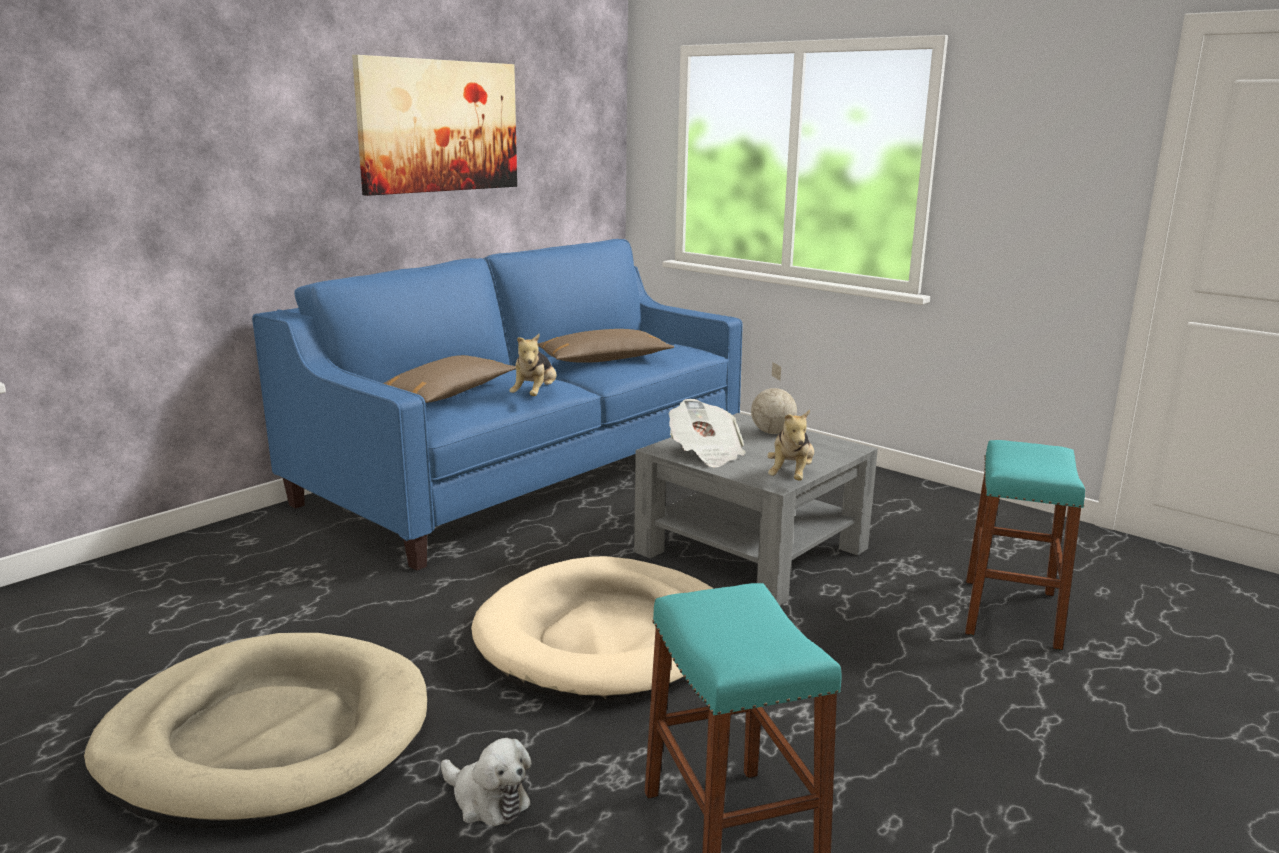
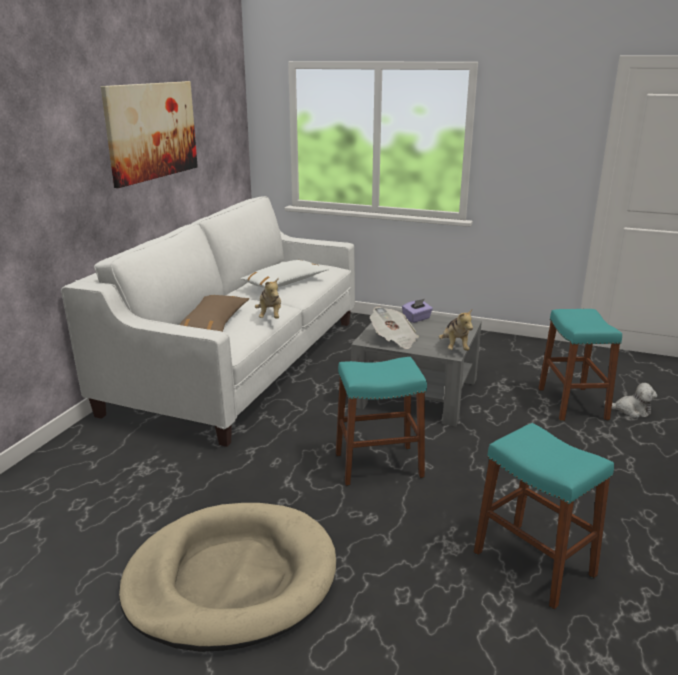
camera: 20 degrees left, 5 degrees up
(487, 800) = (395, 580): plush toy -> plush toy (631, 410)
(528, 474) = (241, 364): blue sofa -> white sofa
(604, 360) = (285, 283): brown pillow -> white pillow
(605, 637) = (378, 465): beige dog bed -> turquoise stool
(772, 432) = (417, 319): globe -> purple tissue box

